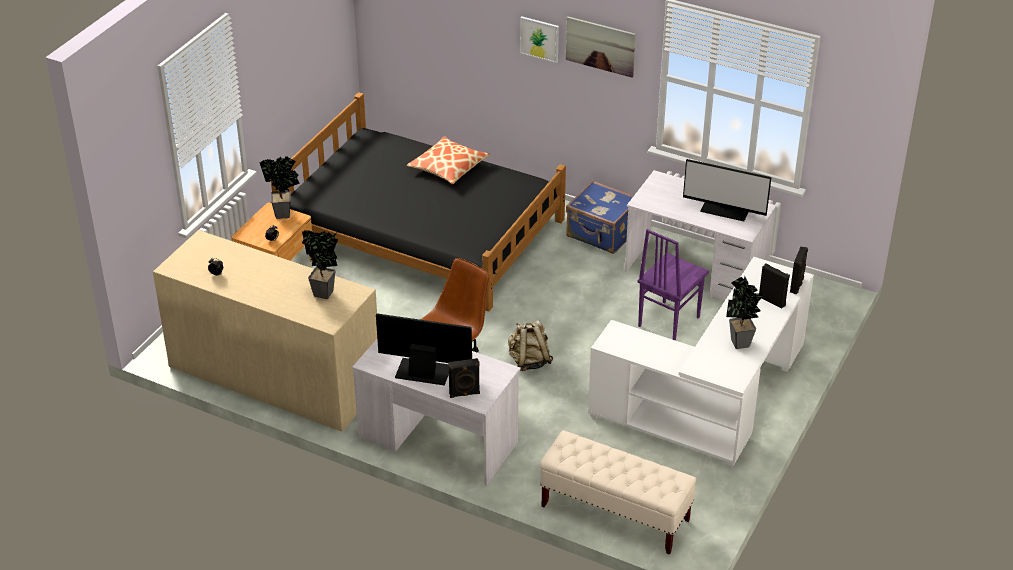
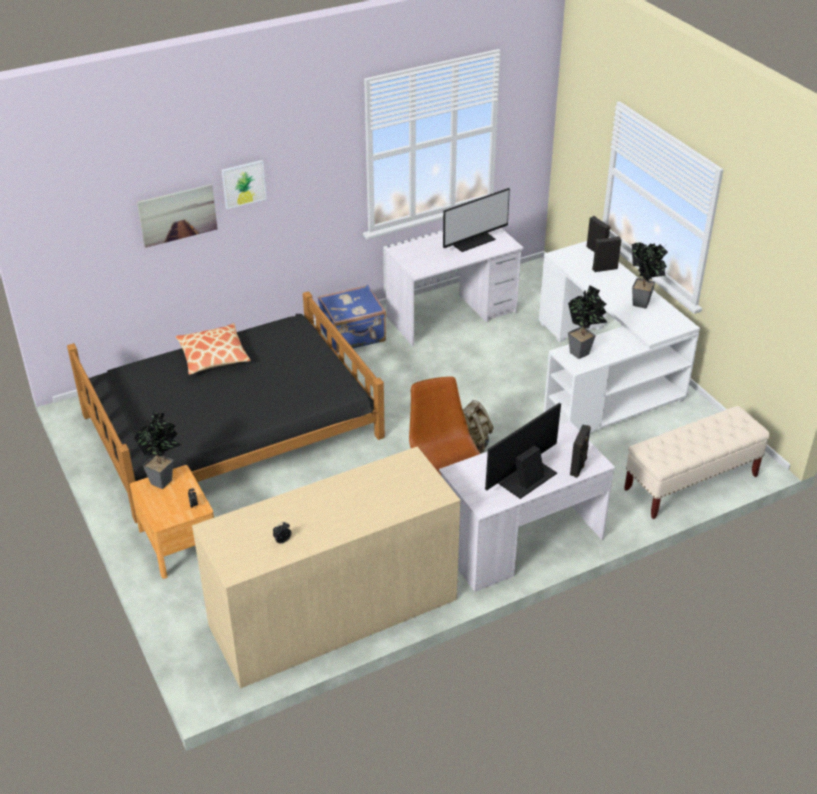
camera: 55 degrees left, 0 degrees up
(325, 295) = (394, 480): potted plant -> potted plant (583, 353)
(600, 46) = (306, 159): picture -> picture (177, 215)
(667, 321) = (493, 354): purple chair -> none

